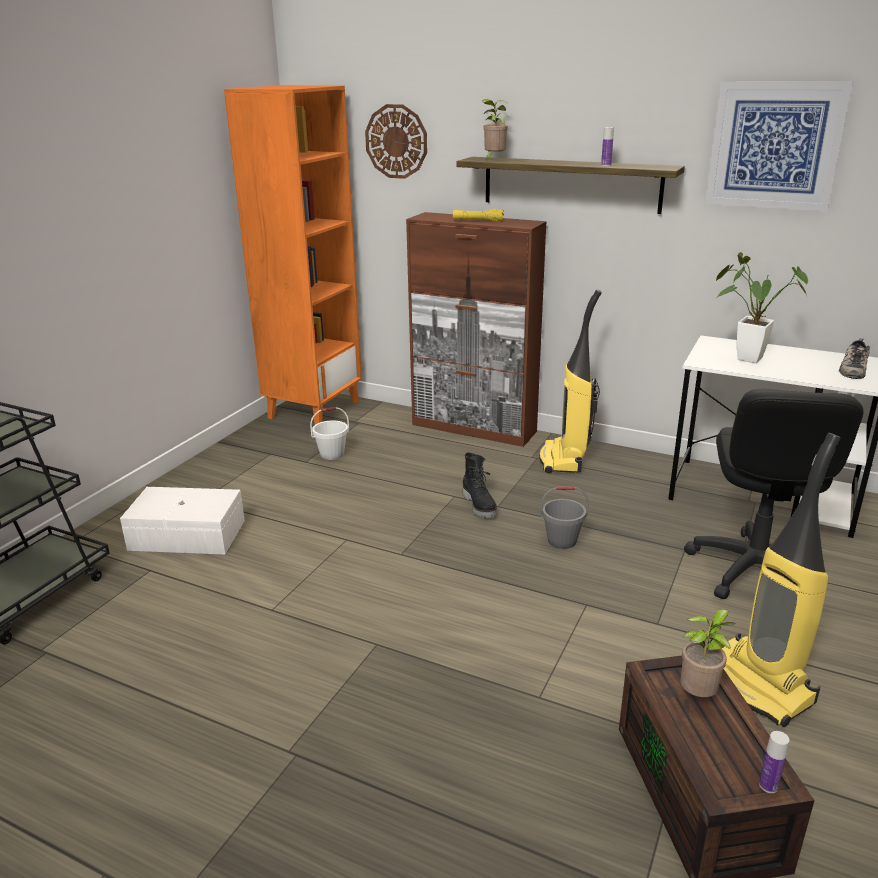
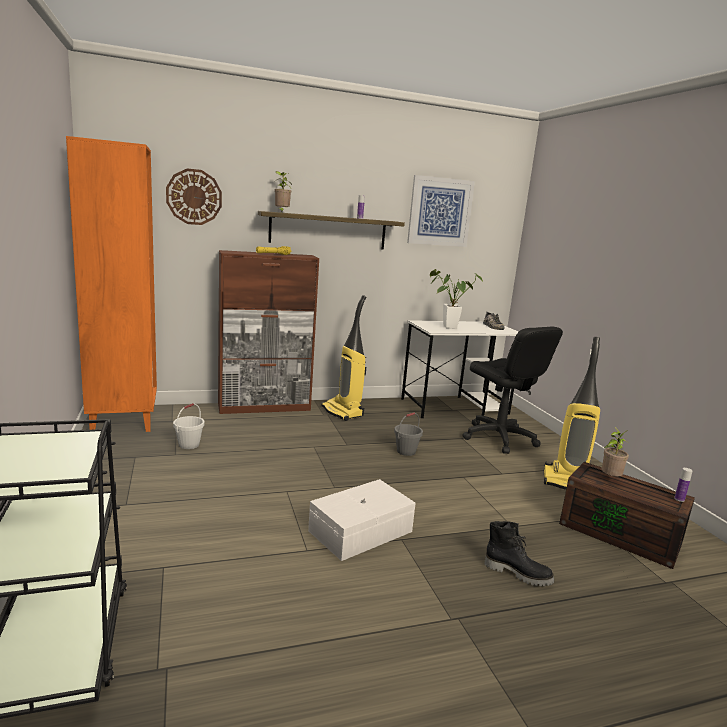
camera: 45 degrees left, 10 degrees down
(187, 536) = (156, 532): white storage box -> white storage box (362, 532)
(480, 505) = (336, 447): black boot -> black boot (517, 573)

